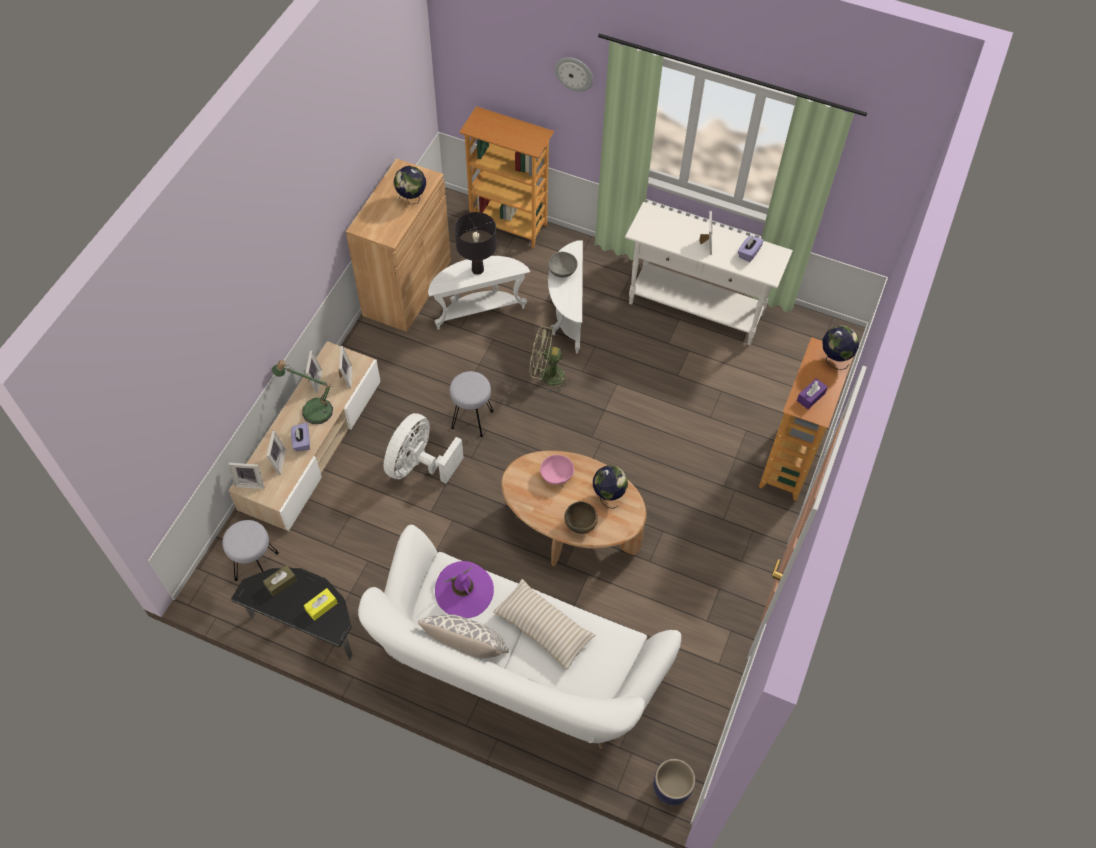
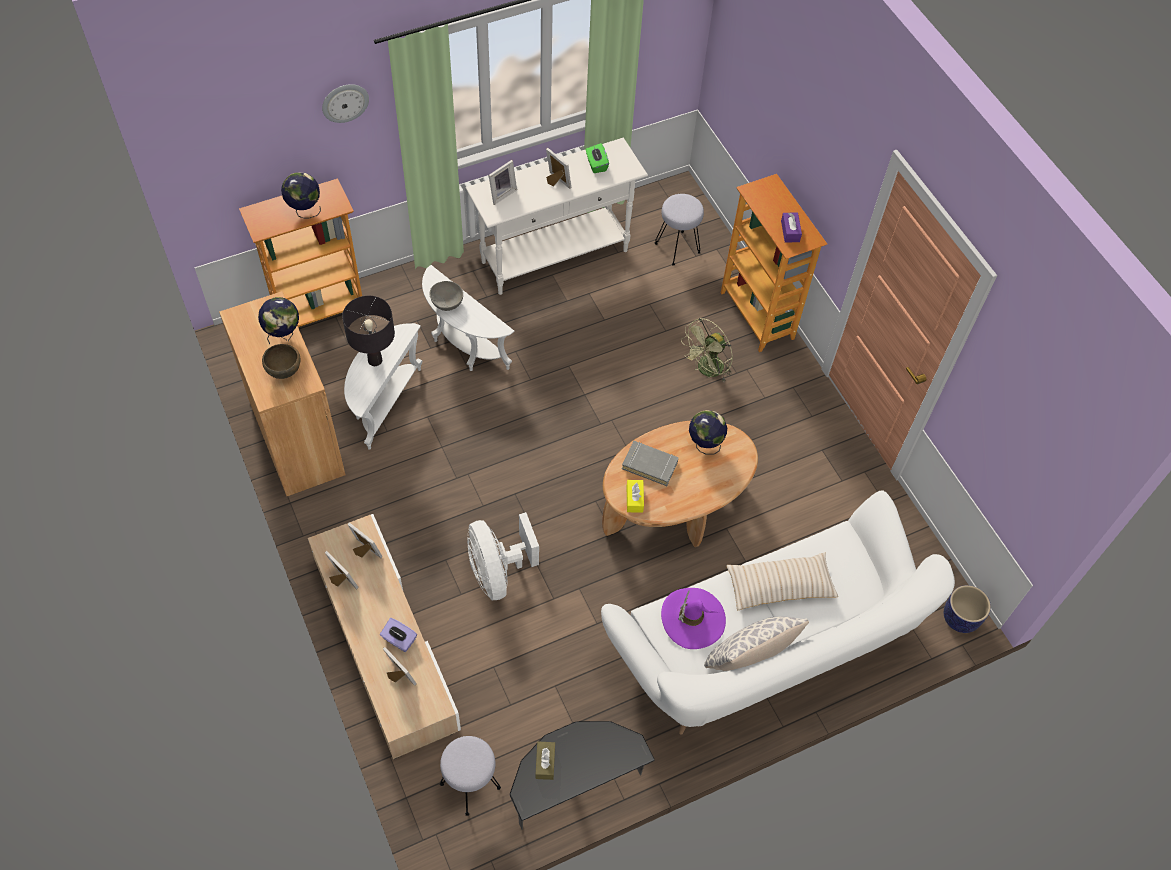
camera: 50 degrees left, 0 degrees up
(250, 482) = (399, 716): picture frame -> picture frame (501, 193)
(312, 409) = (372, 605): table lamp -> none
(321, 606) = (601, 745): yellow tissue box -> yellow tissue box (634, 499)
(472, 419) = (492, 495): grey stool -> grey stool (677, 247)
(546, 376) = (508, 408): green fan -> green fan (706, 370)
(557, 475) = (650, 465): pink bowl -> grey book
(580, 525) = (713, 485): brown bowl -> brown bowl (285, 372)
(748, 253) = (596, 164): purple tissue box -> green tissue box
(834, 359) = (771, 190): globe -> globe (304, 211)

